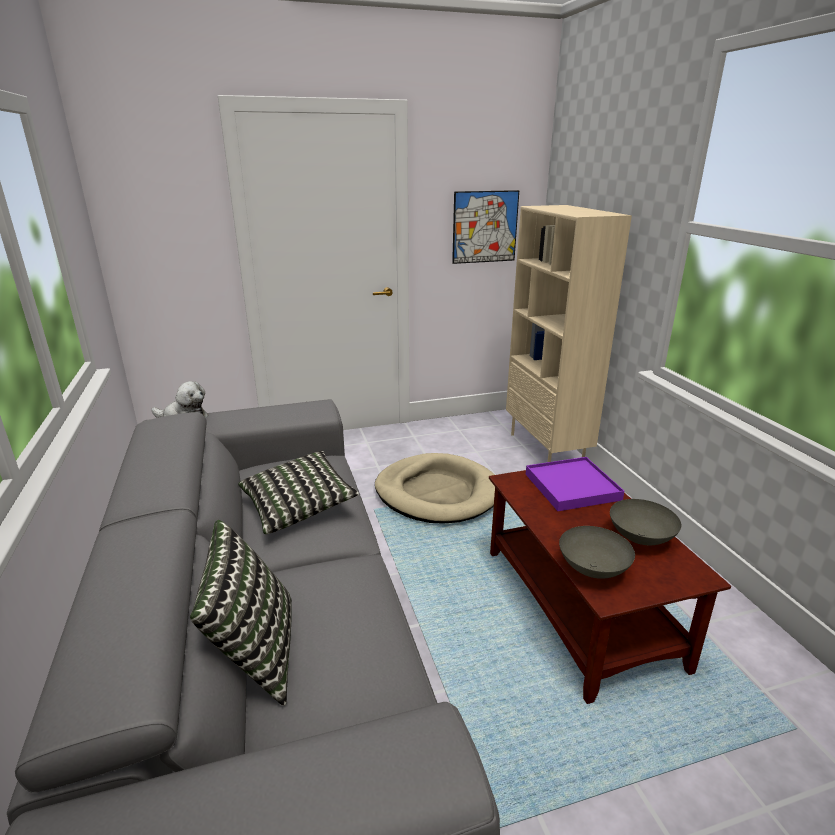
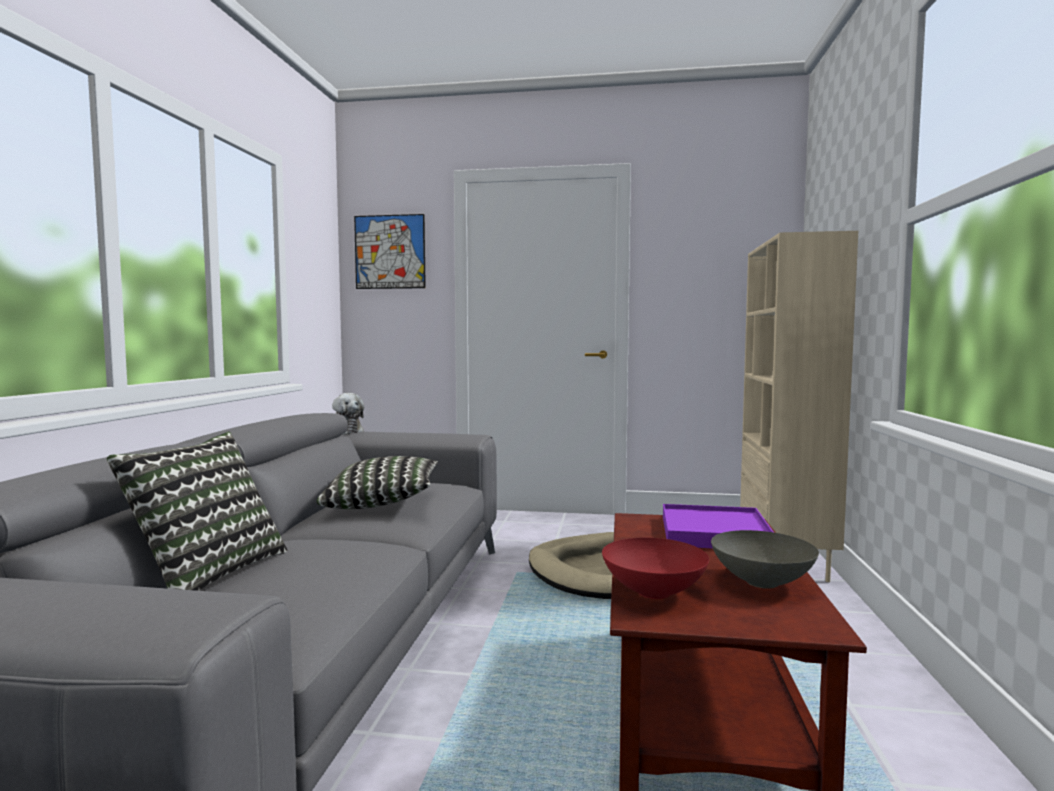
camera: 25 degrees right, 20 degrees down
(485, 227) = (721, 289): picture -> picture (390, 252)
(591, 569) = (652, 592): grey bowl -> red bowl

